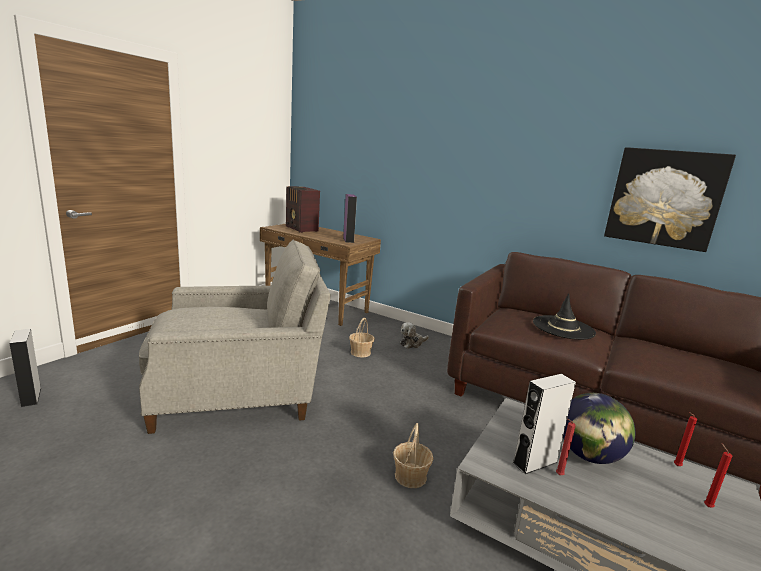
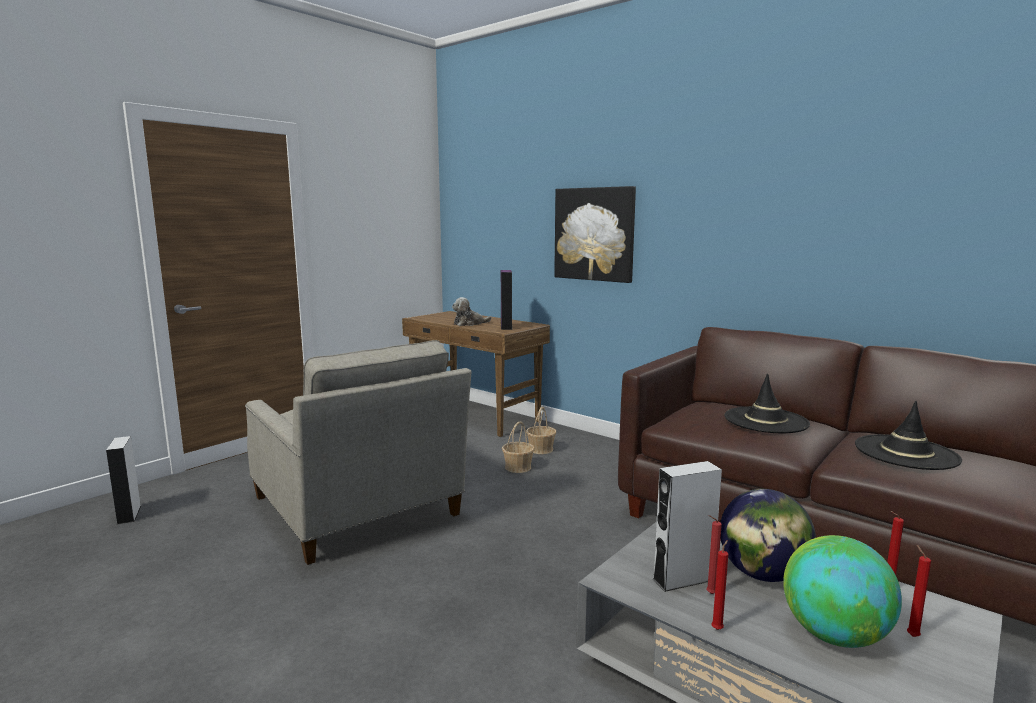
camera: 10 degrees right, 5 degrees down
(238, 389) = (357, 508): grey armchair -> grey armchair turned 60 degrees clockwise
(301, 229) = (452, 318): radio -> none
(410, 476) = (545, 607): basket -> basket (541, 449)
(412, 343) = (589, 456): plush toy -> plush toy (469, 324)
(575, 507) = (718, 628): none -> red candle
(656, 509) = (834, 635): none -> globe
(664, 198) = (903, 241): picture -> picture (594, 234)
(667, 357) = (906, 452): none -> black hat

